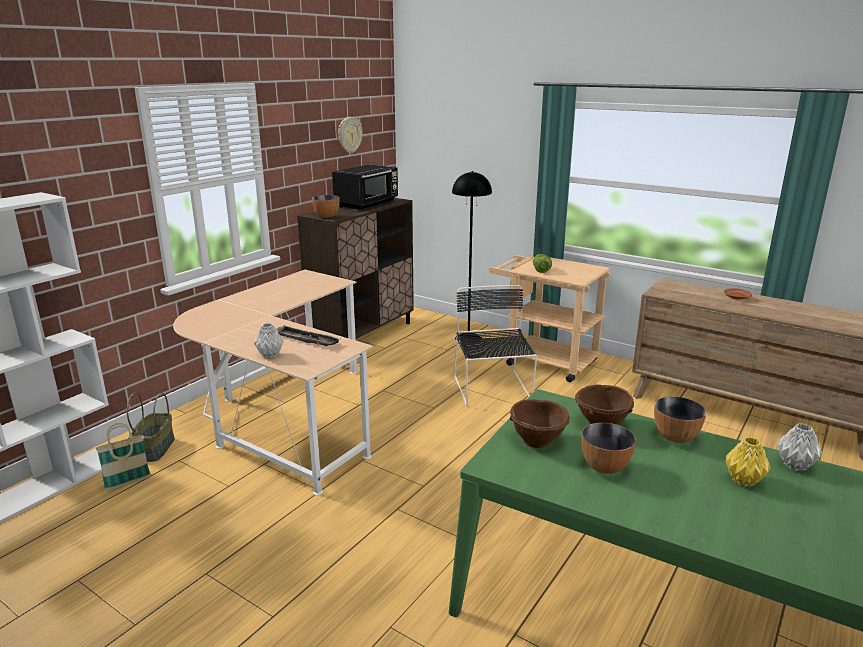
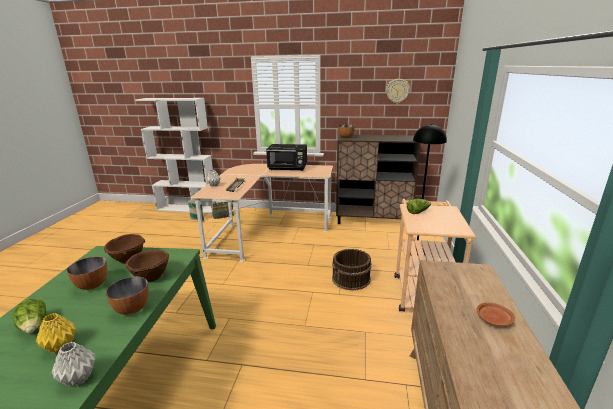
camera: 65 degrees right, 0 degrees up
(367, 204) = (388, 137): black microwave -> black microwave (288, 168)
(492, 389) = (351, 279): black chair -> brown bucket
(698, 505) = (34, 326): none -> lettuce

